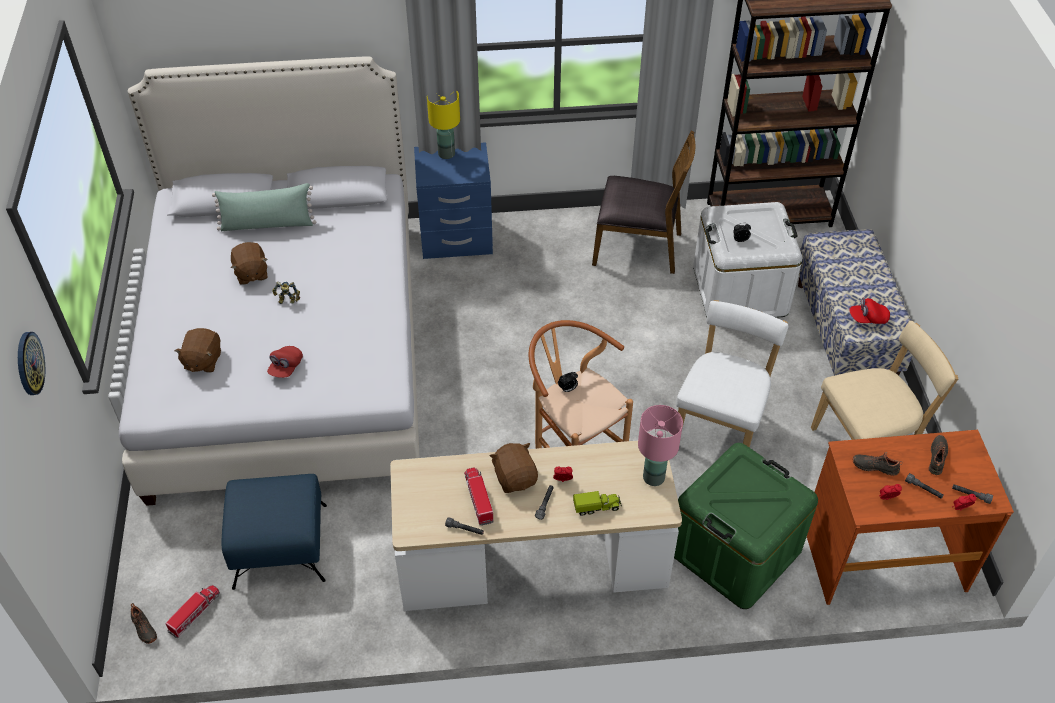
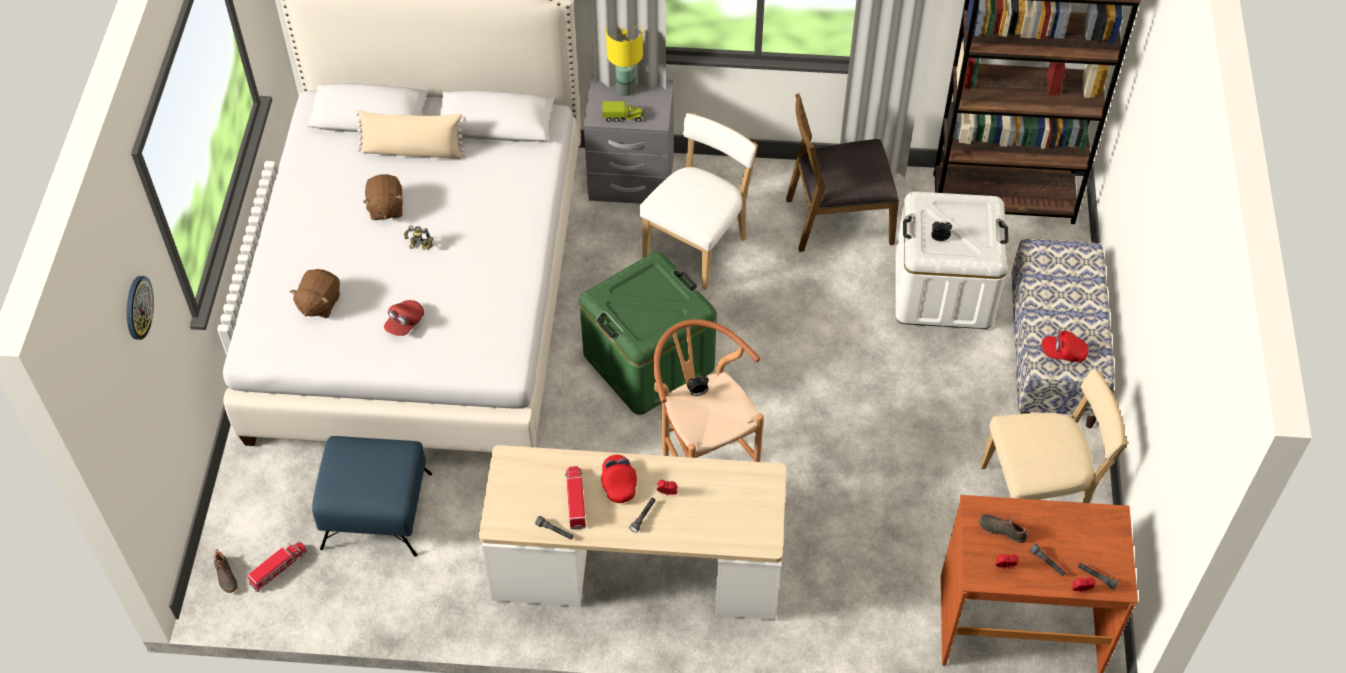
camera: 10 degrees right, 5 degrees up
(267, 224) = (413, 151): green pillow -> beige pillow
(456, 239) = (631, 180): blue nightstand -> grey nightstand
(515, 477) = (618, 483): brown plush toy -> red cap
(597, 507) = (696, 528): toy truck -> toy truck (623, 117)
(638, 247) = (838, 219): brown chair -> brown chair turned 150 degrees clockwise
(653, 477) = (763, 505): pink table lamp -> none
(721, 425) = (879, 448): white chair -> white chair (698, 245)
(735, 551) = (858, 592): green storage box -> green storage box (649, 361)
(938, 458) = (1074, 531): black shoe -> none

